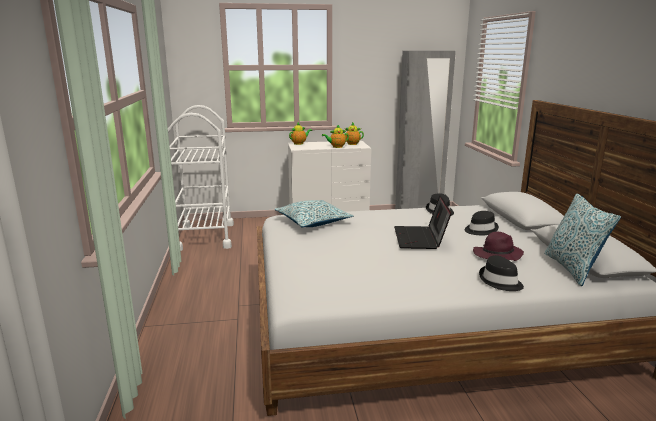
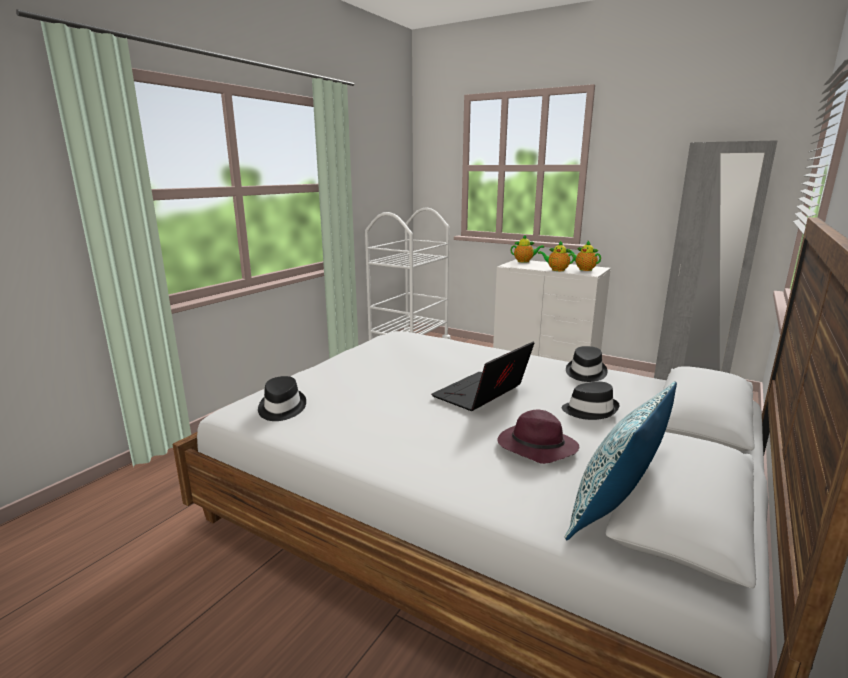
camera: 40 degrees right, 0 degrees up
(313, 221) = (411, 344): pillow -> none
(500, 281) = (460, 478): black hat -> black hat (281, 408)

